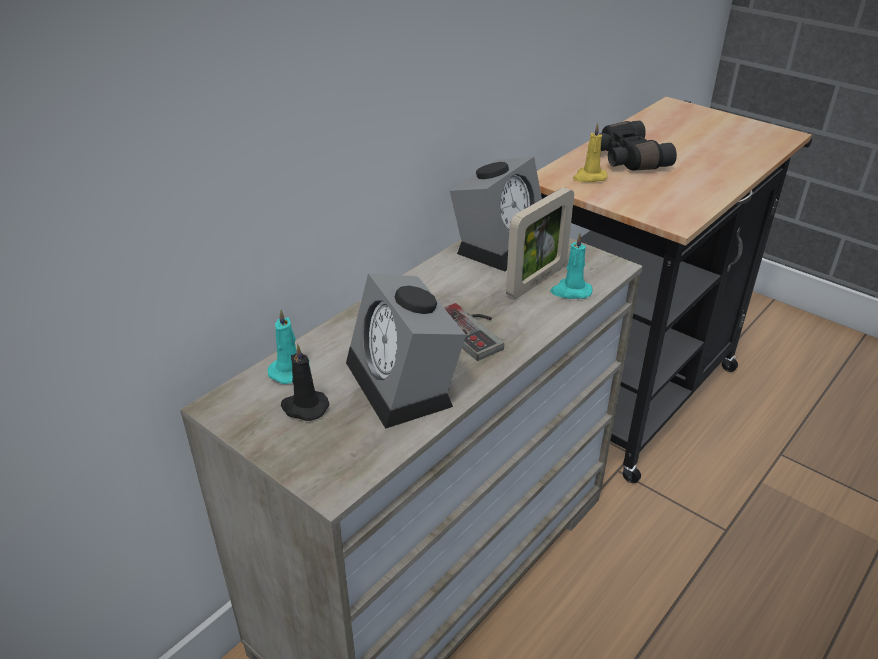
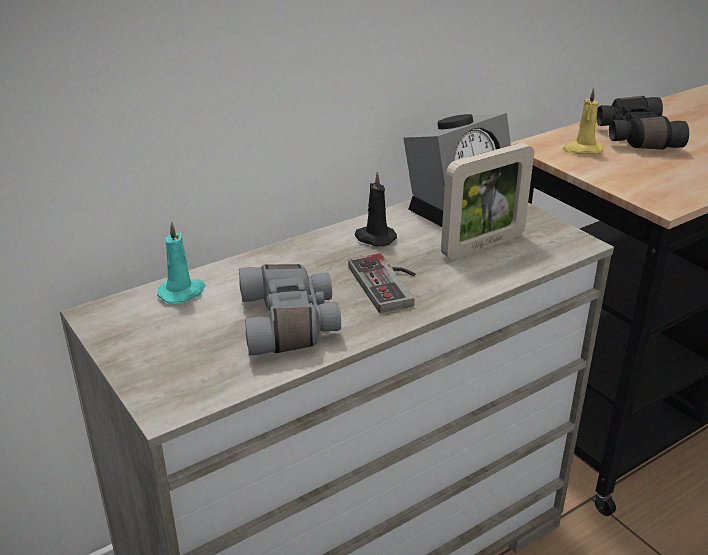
camera: 15 degrees right, 5 degrees down
(304, 407) = (177, 328): black candle -> black candle (374, 238)
(405, 384) = (291, 323): alarm clock -> grey binoculars
(570, 291) = (517, 260): turquoise candle -> none

